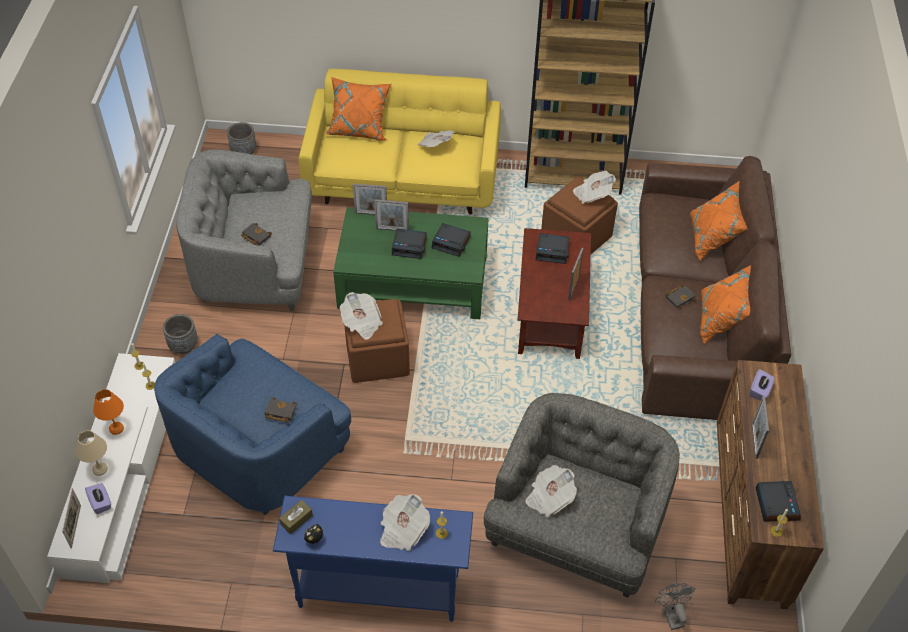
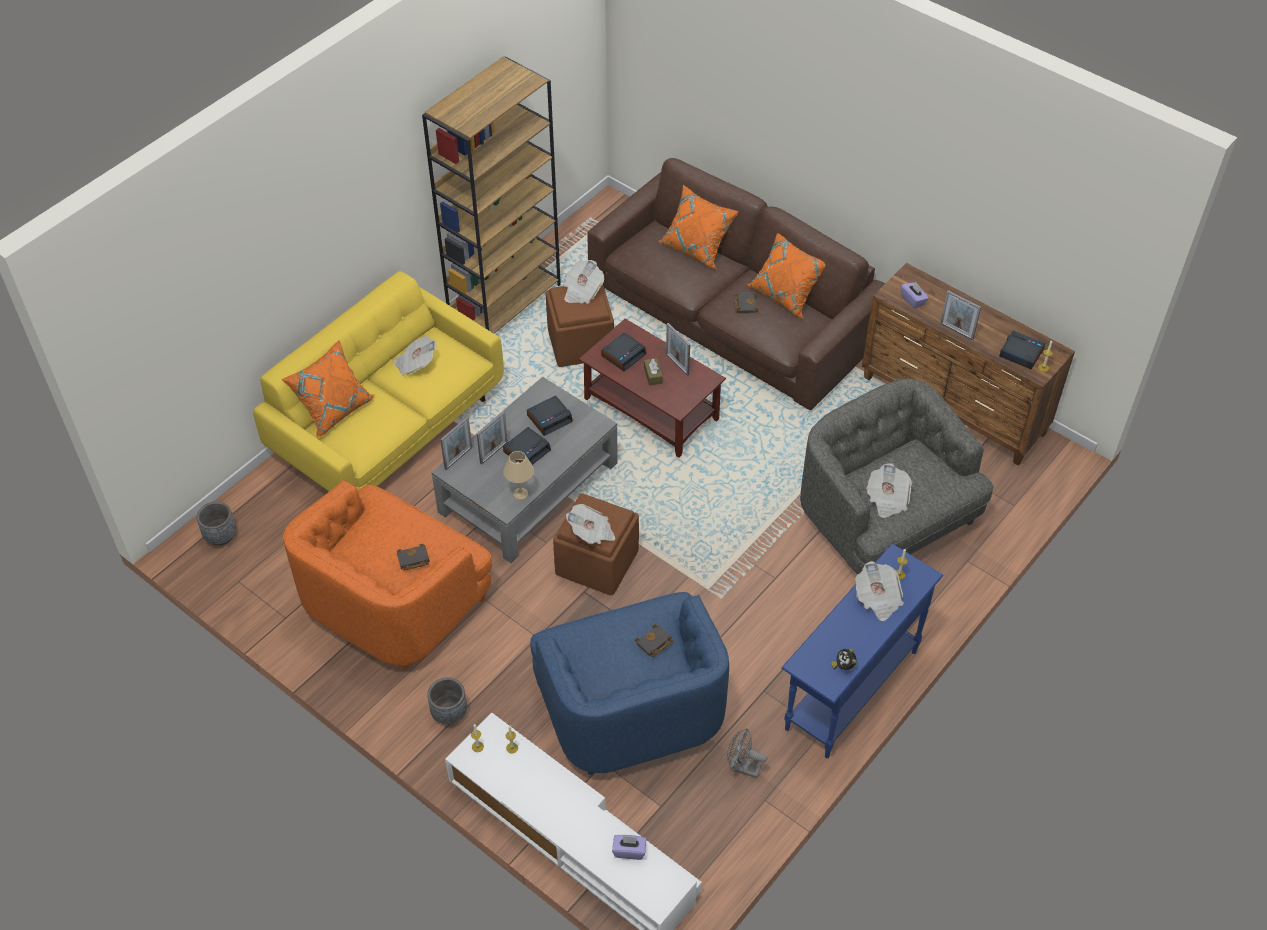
camera: 55 degrees left, 0 degrees up
(76, 526) = (642, 884): picture frame -> none
(99, 469) = (587, 836): beige table lamp -> beige table lamp (521, 495)
(115, 429) = (546, 800): orange table lamp -> none
(255, 265) = (394, 602): grey armchair -> orange armchair
(296, 520) = (815, 669): brown tissue box -> brown tissue box (653, 375)
(414, 281) = (529, 487): green coffee table -> grey coffee table
(671, 614) = (1004, 505): grey fan -> grey fan (742, 767)

